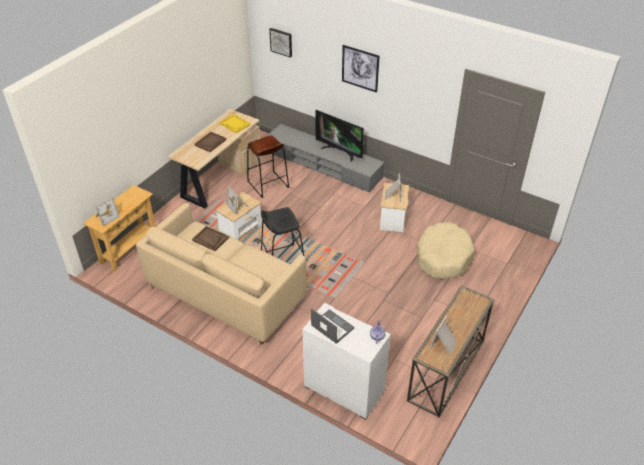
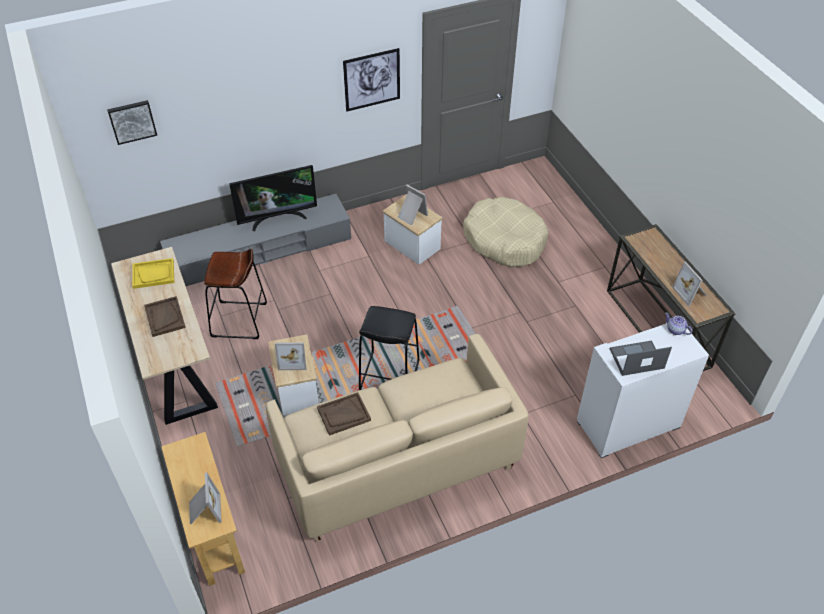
camera: 55 degrees left, 5 degrees up
(360, 68) = (275, 90): picture -> picture (372, 79)

